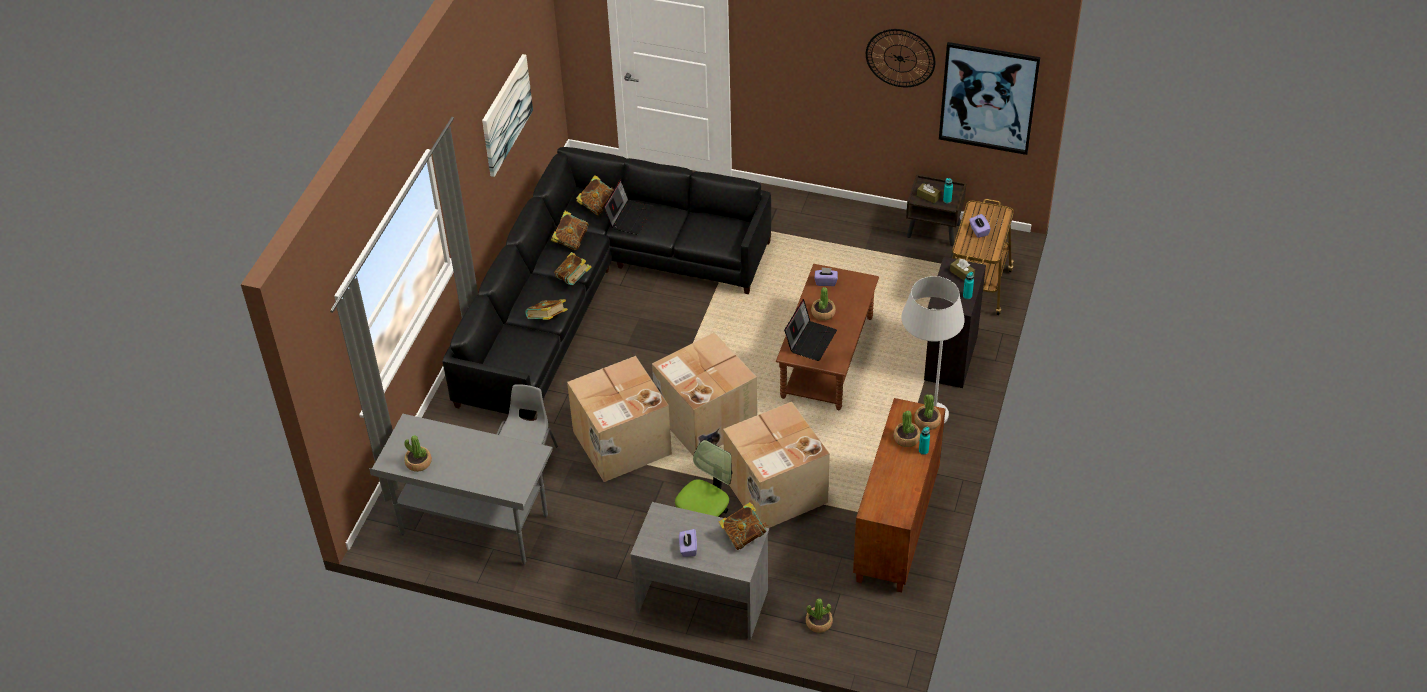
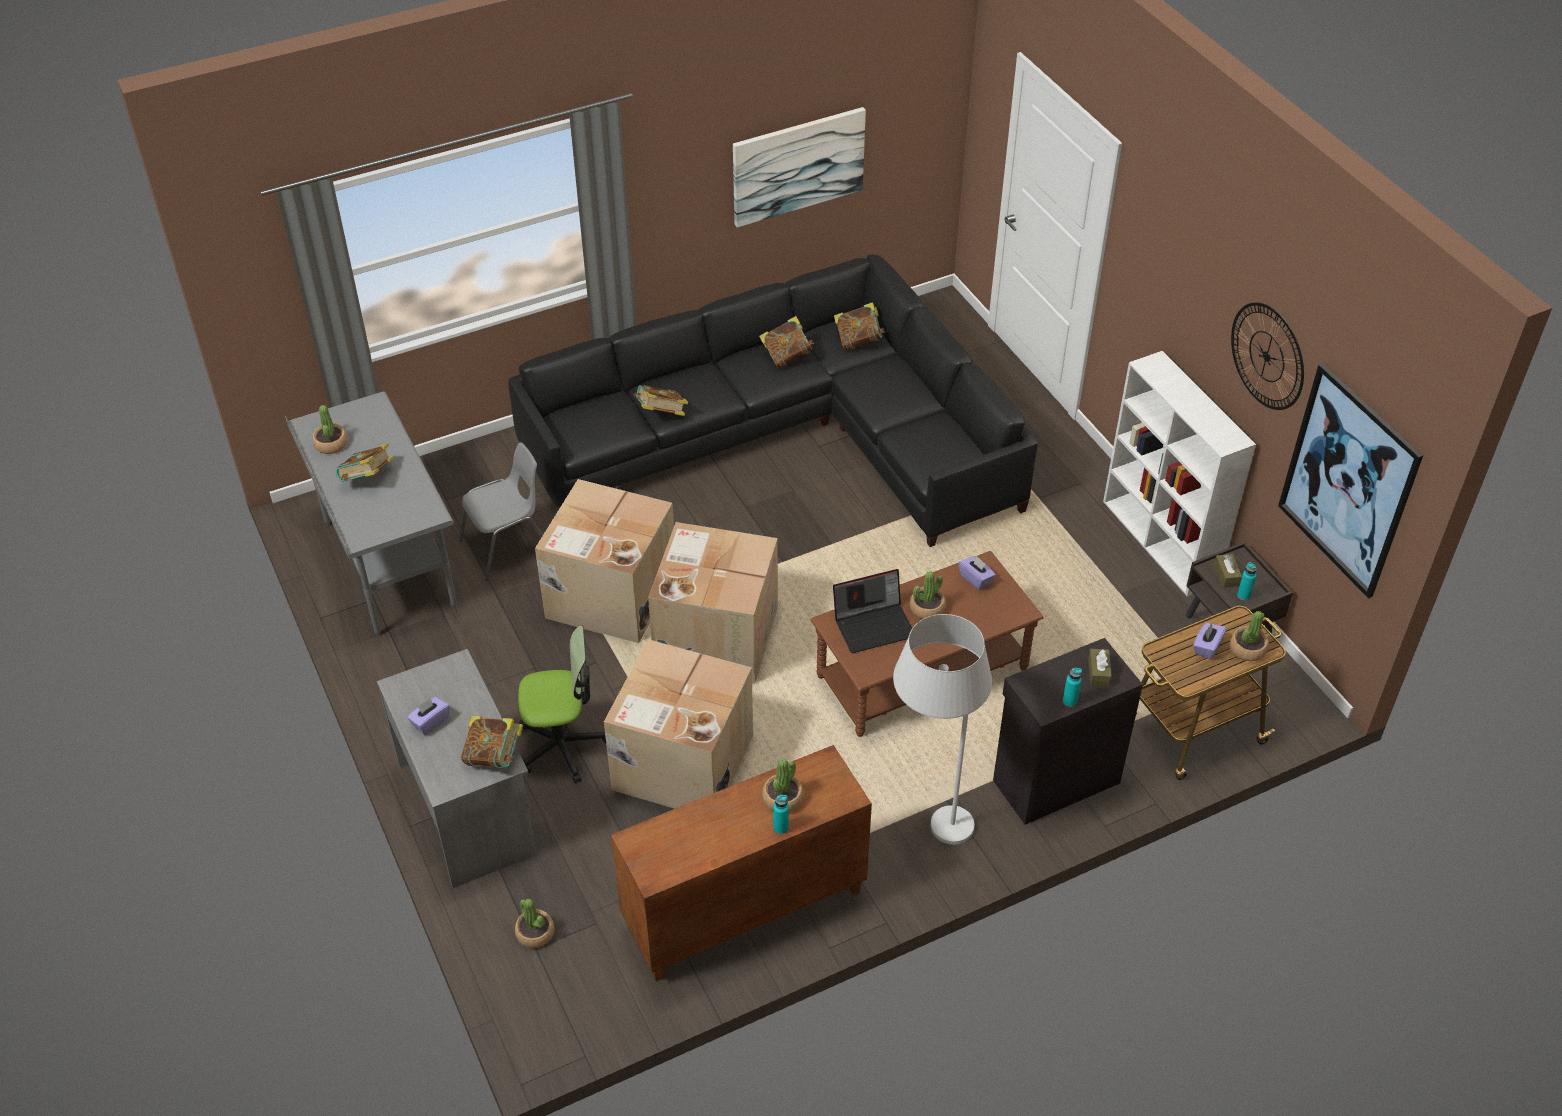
camera: 45 degrees right, 0 degrees up
(573, 279) = (739, 395): book -> book (367, 479)
(629, 217) = (874, 373): laptop -> none
(851, 210) = (1161, 542): none -> white bookcase
(927, 421) = (831, 800): potted plant -> potted plant (1247, 649)

